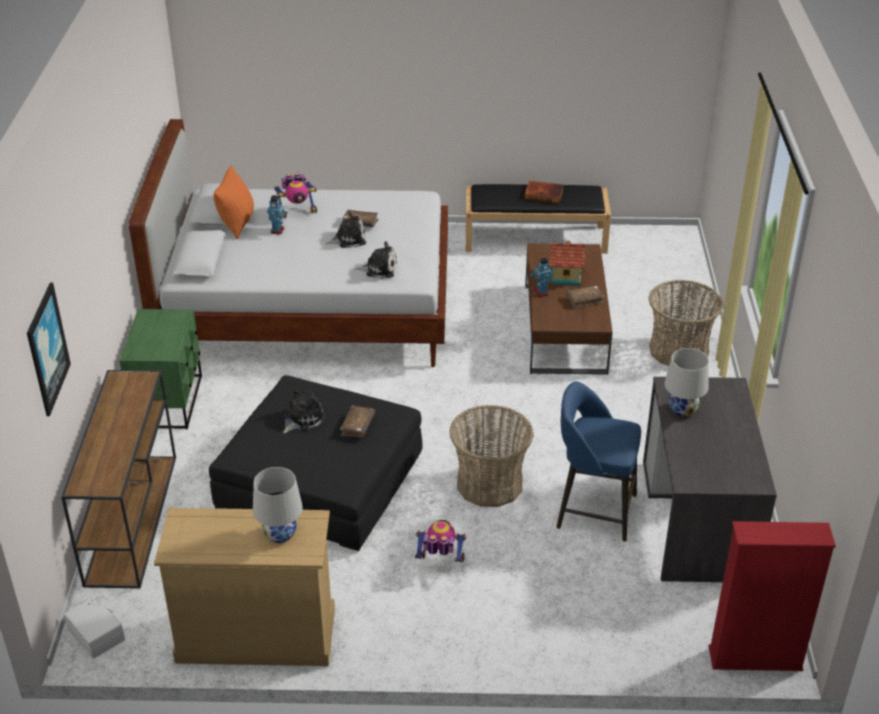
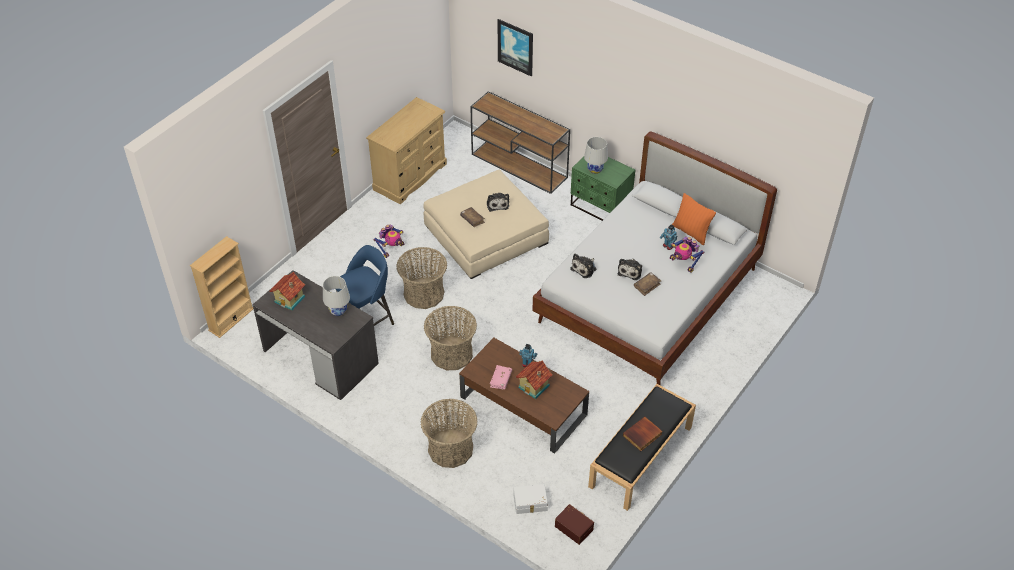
camera: 125 degrees right, 10 degrees up
(97, 633) = (457, 135): white storage box -> white storage box (530, 503)
(280, 534) = (396, 133): white table lamp -> white table lamp (595, 169)
(297, 212) = (684, 263): toy robot -> toy robot turned 60 degrees counterclockwise
(320, 481) = (485, 234): black ottoman -> beige ottoman
(557, 410) = (451, 354): none -> basket
(584, 300) = (500, 380): brown book -> pink book
(658, 245) = (574, 527): none -> brown storage box
(722, 462) = (290, 299): none -> toy house
(755, 659) = (231, 319): red bookcase -> beige bookcase

